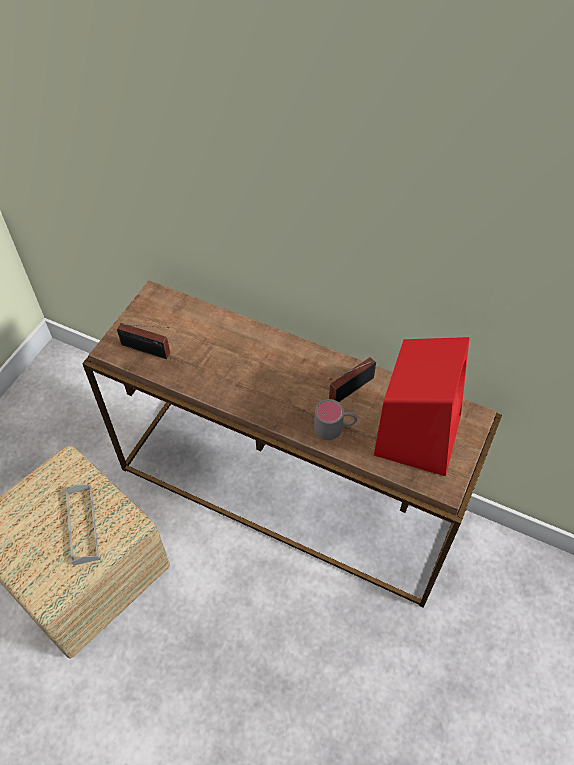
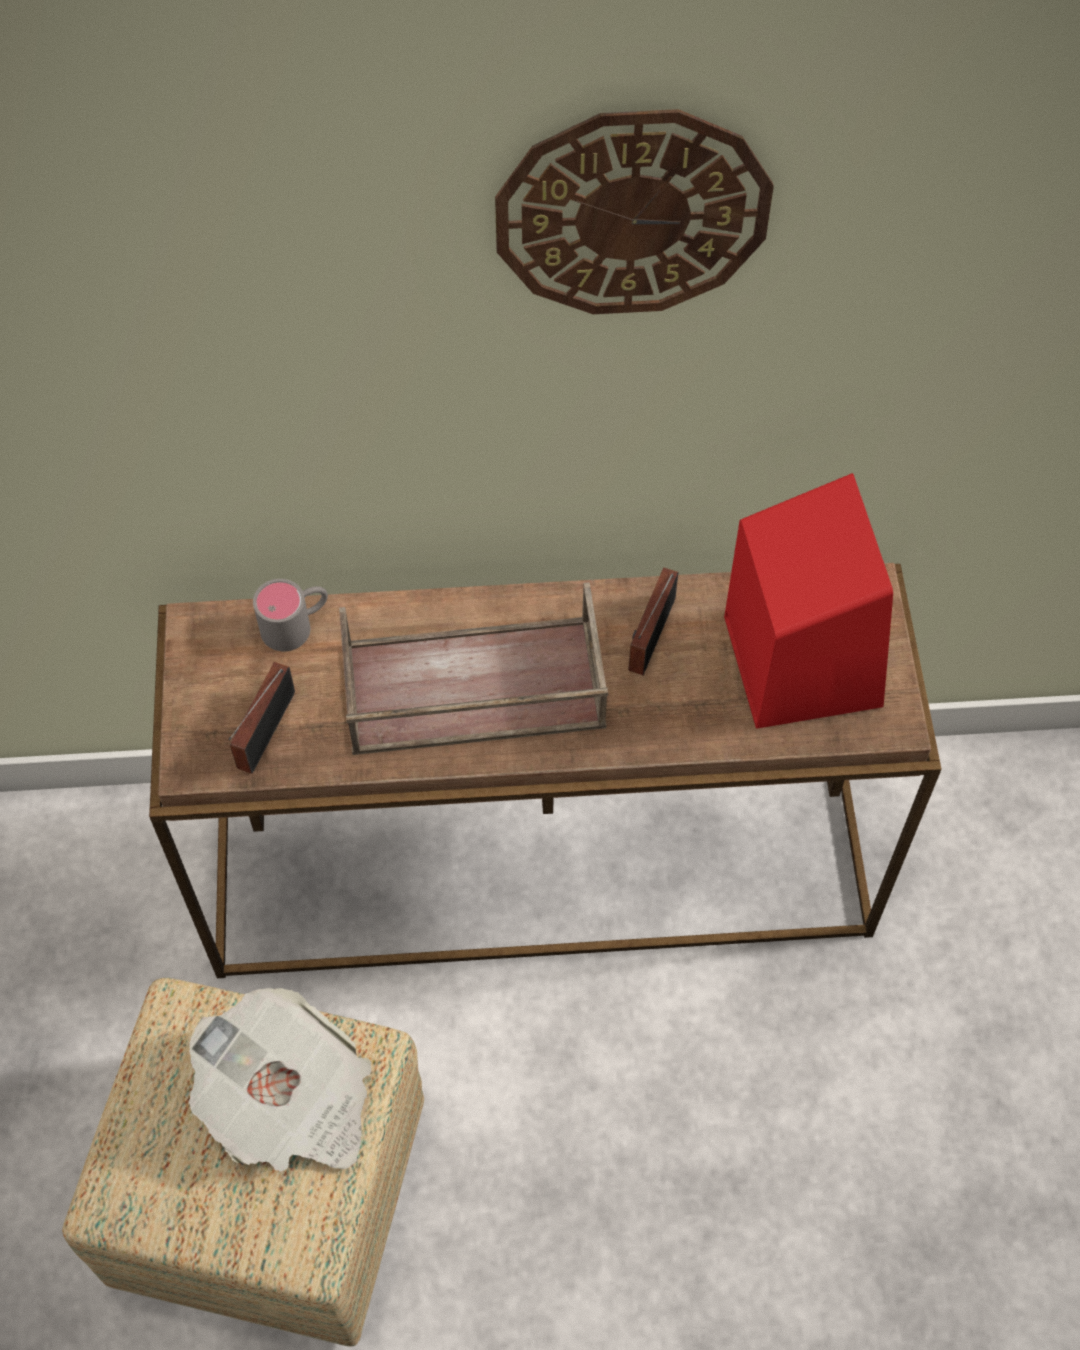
camera: 30 degrees left, 5 degrees up
(82, 525) = (290, 1102): grey tray -> newspaper
(148, 350) = (262, 734): radio -> radio turned 120 degrees clockwise
(251, 373) = (470, 689): none -> brown tray
(335, 428) = (668, 714): grey mug -> grey mug (296, 624)
(382, 131) = (632, 213): none -> wall clock

